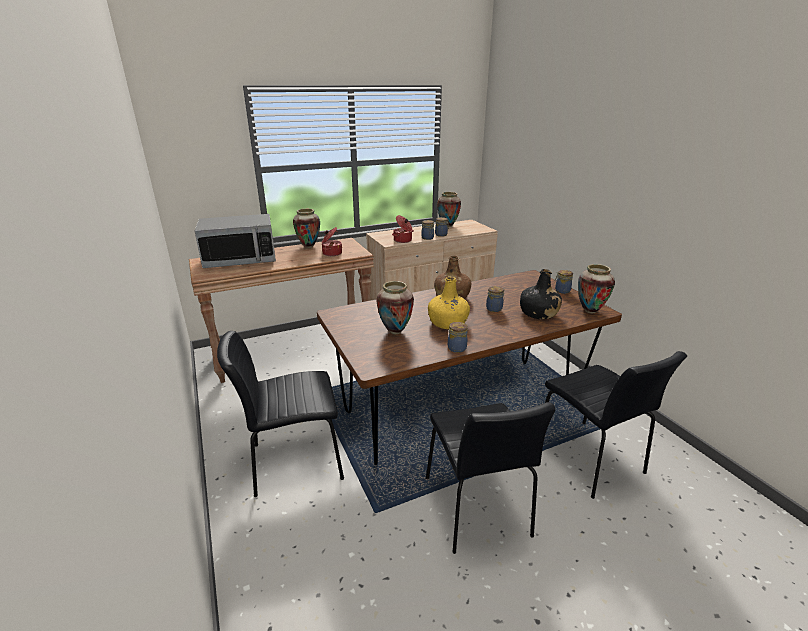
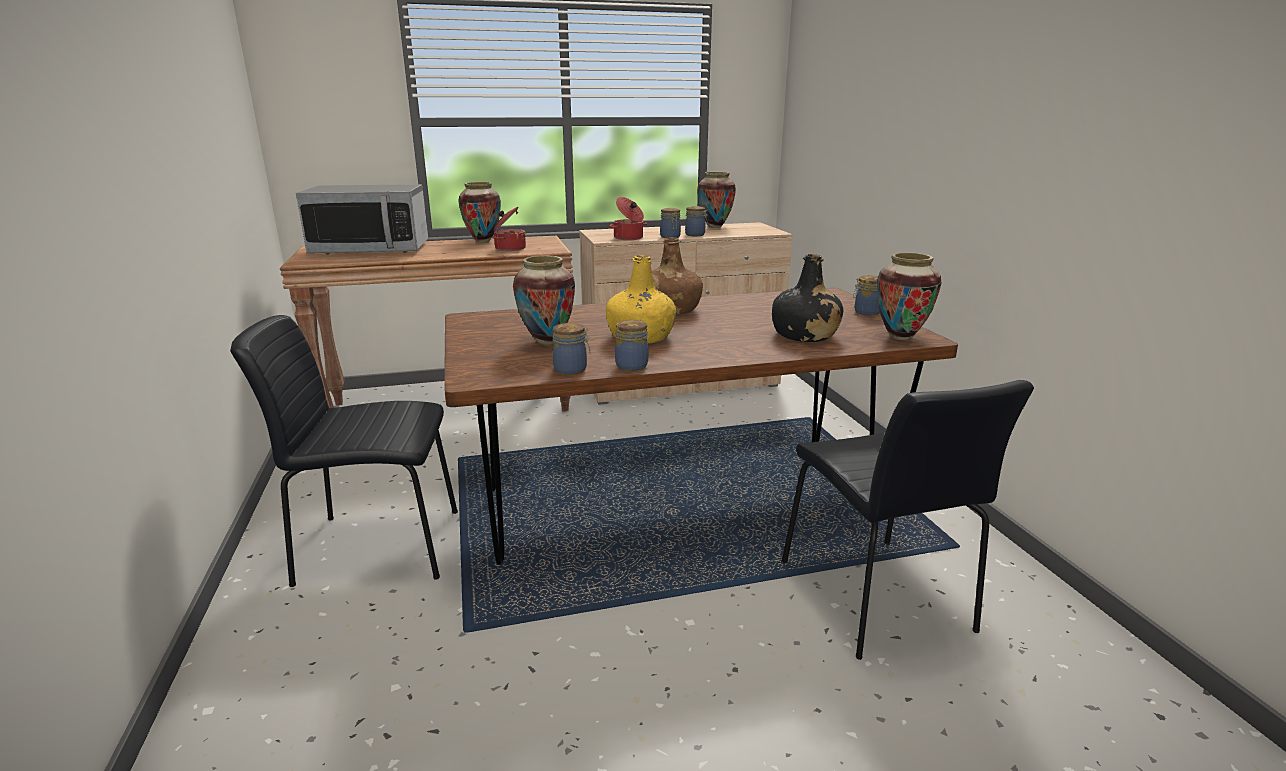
camera: 10 degrees right, 5 degrees down
(478, 509) = (640, 649): black chair -> none
(494, 308) = (733, 326): jar -> jar (572, 370)

